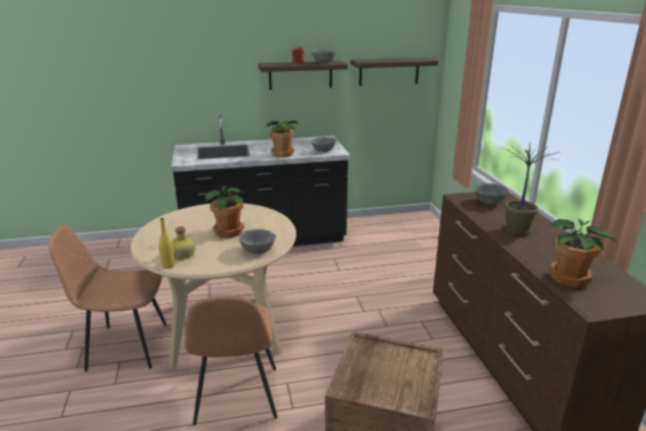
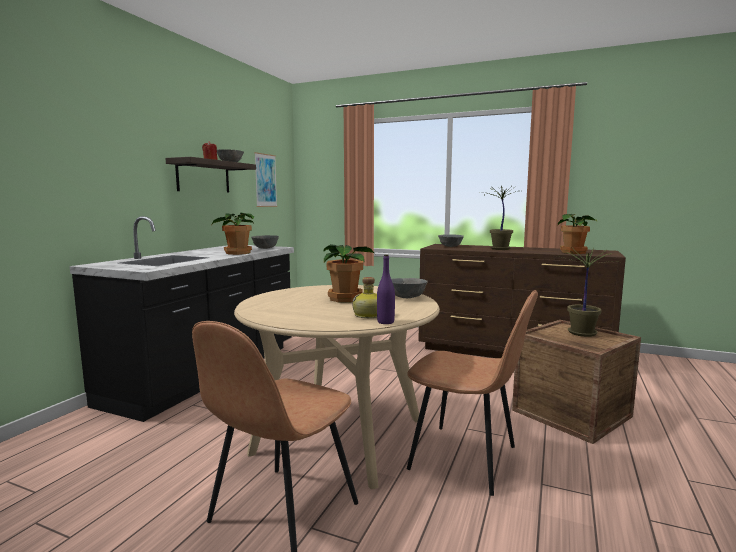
camera: 55 degrees left, 15 degrees down
(168, 265) = (385, 322): yellow bottle -> purple bottle
(389, 71) = (265, 180): shelf -> picture
(405, 374) = (582, 333): none -> potted plant

